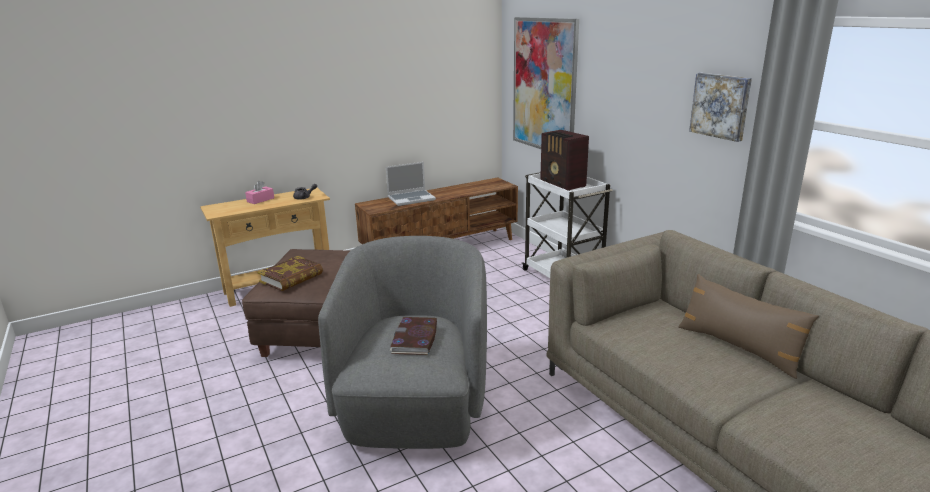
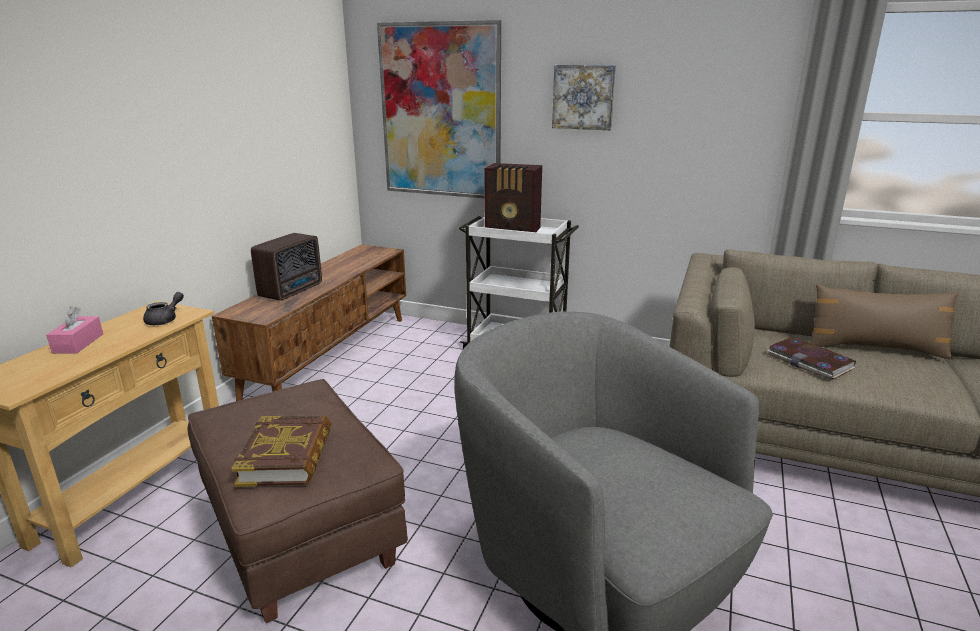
camera: 40 degrees left, 0 degrees up
(411, 198) = (293, 290): laptop -> radio
(415, 339) = (636, 466): book -> book (810, 361)
(721, 106) = (731, 108): picture -> picture (583, 97)

